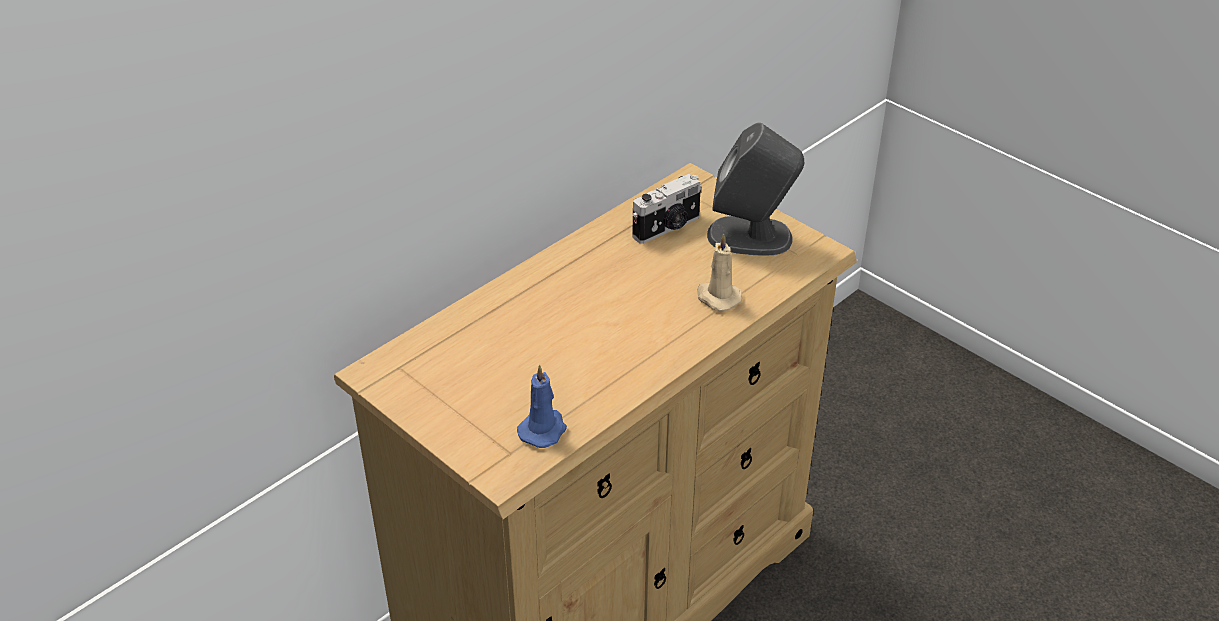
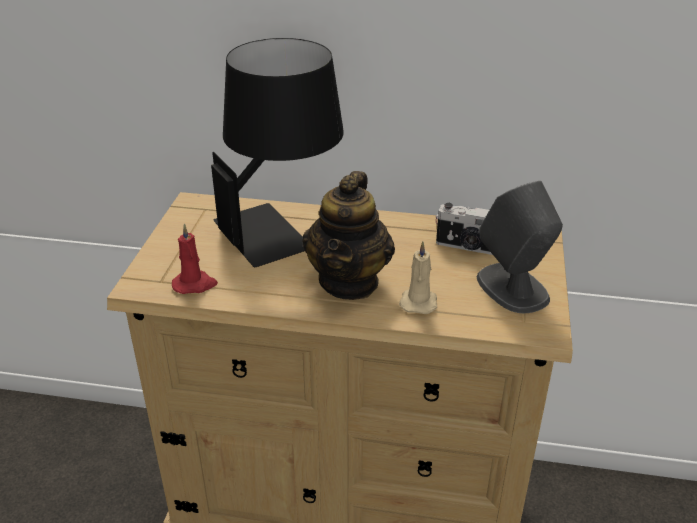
camera: 55 degrees right, 5 degrees down
(501, 327) = (281, 226): none -> black table lamp
(543, 429) = (195, 284): blue candle -> red candle
(645, 324) = (349, 281): none -> teapot

